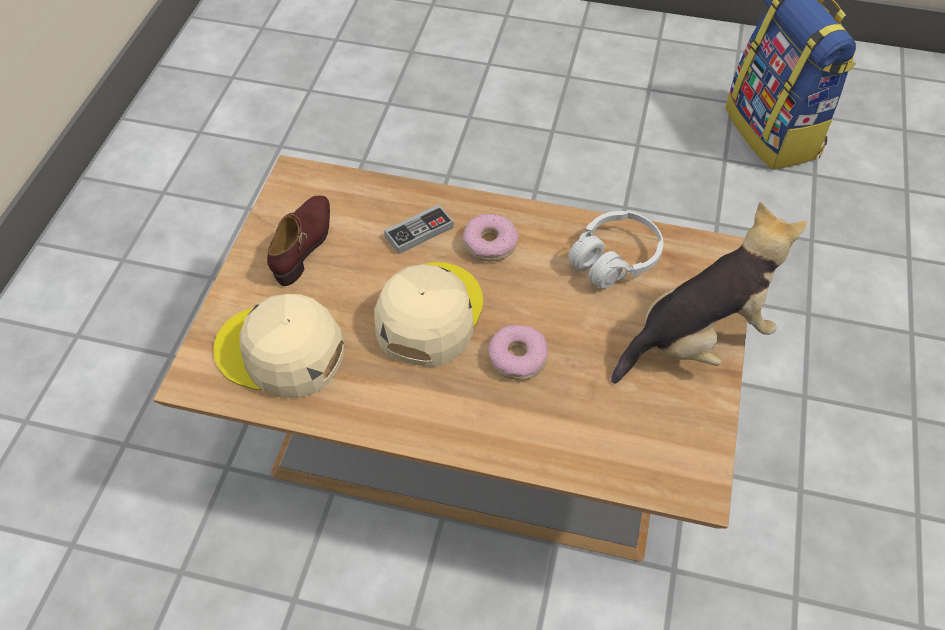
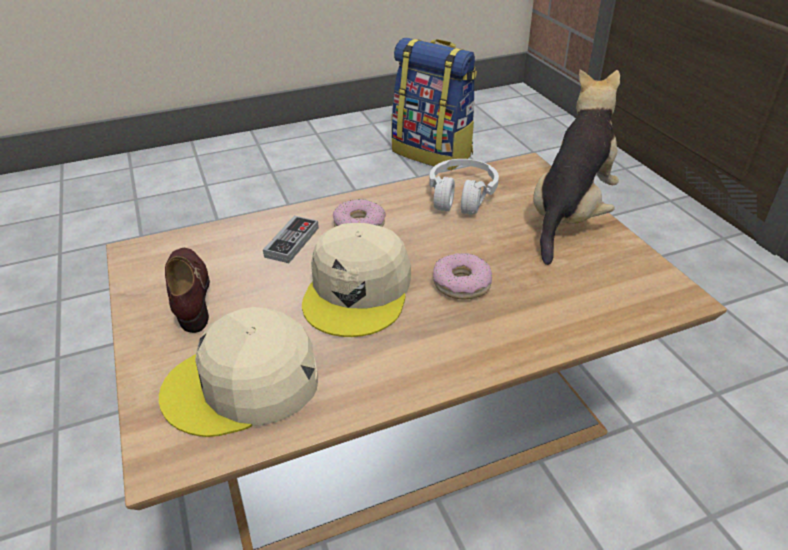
camera: 35 degrees left, 15 degrees down
(428, 315) = (358, 291): beige cap -> beige cap turned 150 degrees counterclockwise

